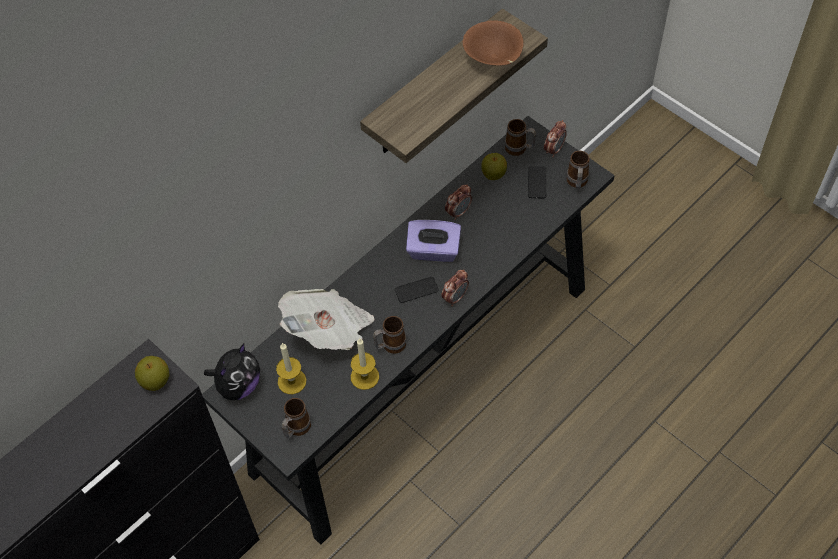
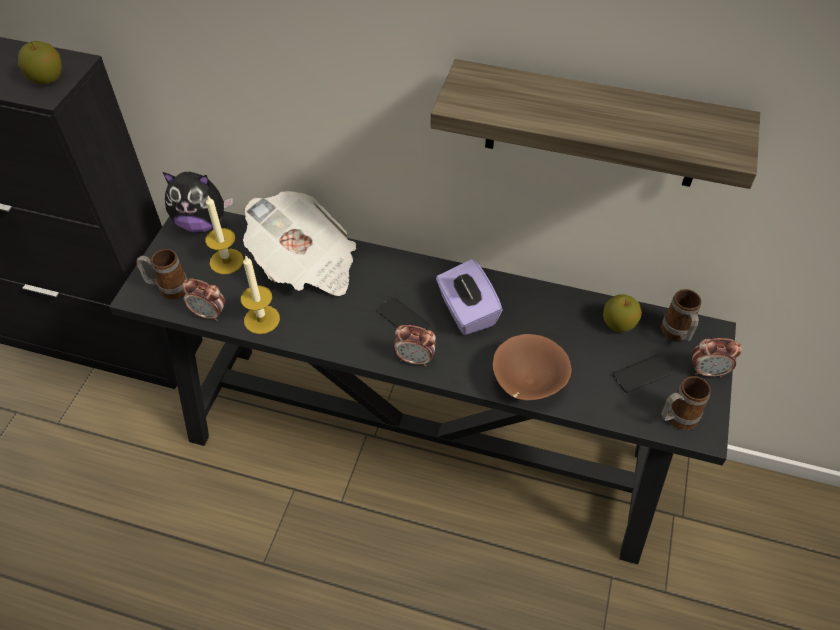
camera: 60 degrees right, 5 degrees down
(390, 346) = (313, 325): mug -> none
(458, 212) = (537, 313): alarm clock -> alarm clock (209, 314)
(493, 59) = (661, 133): brown bowl -> brown bowl (527, 383)

